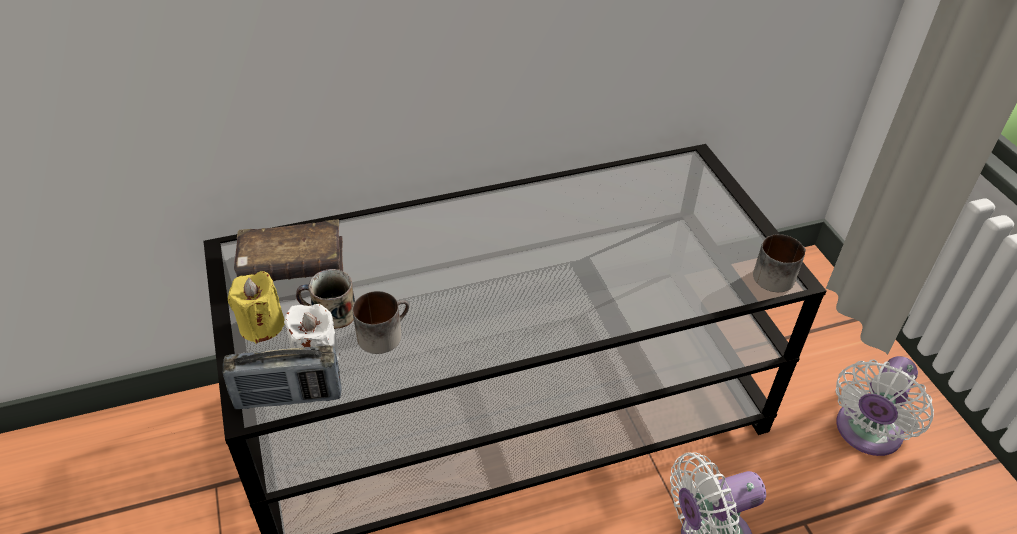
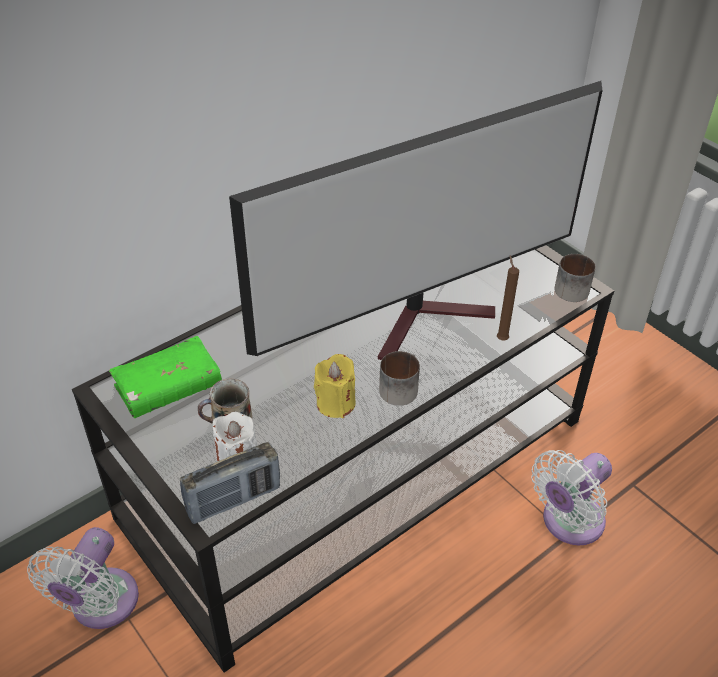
camera: 20 degrees left, 0 degrees up
(261, 325) = (173, 448): yellow candle -> yellow candle (335, 403)
(292, 264) = (168, 387): brown book -> green book
(383, 333) = (284, 423): mug -> mug (399, 387)
(593, 266) = (429, 319): none -> television
(664, 309) = (501, 338): none -> brown candle
(865, 433) = (649, 400): white fan -> white fan (100, 605)

